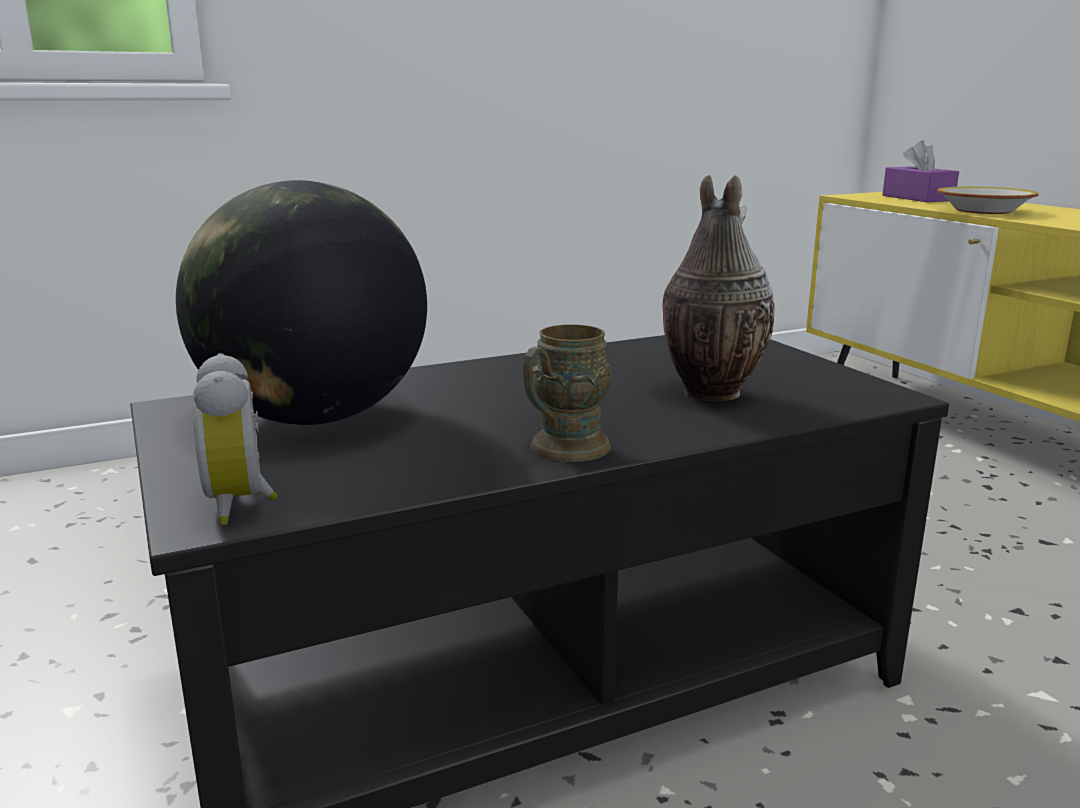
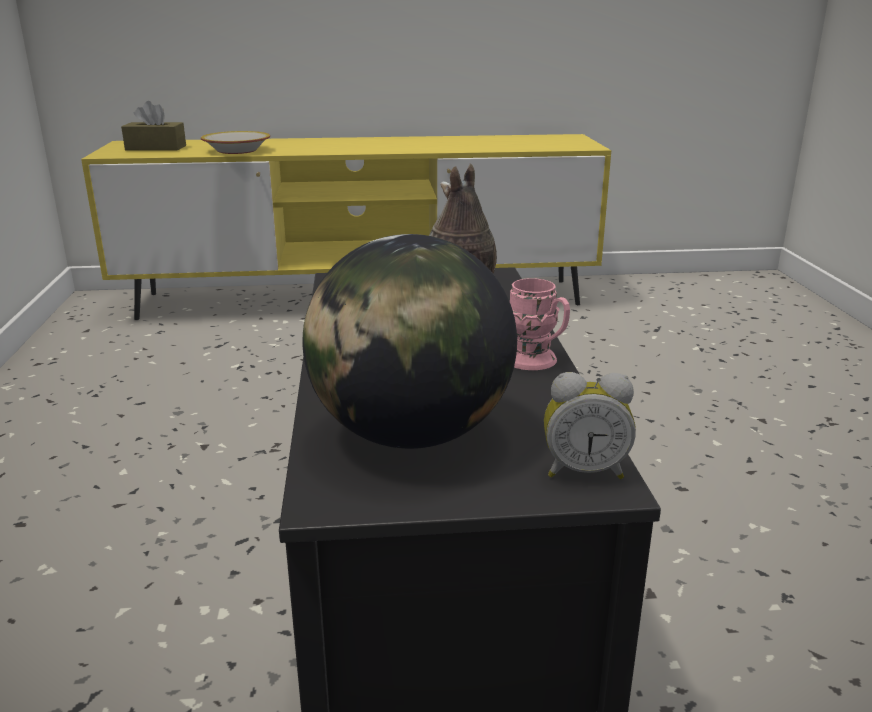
camera: 70 degrees left, 5 degrees up
(561, 451) = (537, 362): brown mug -> pink mug
(917, 198) = (156, 148): purple tissue box -> brown tissue box

